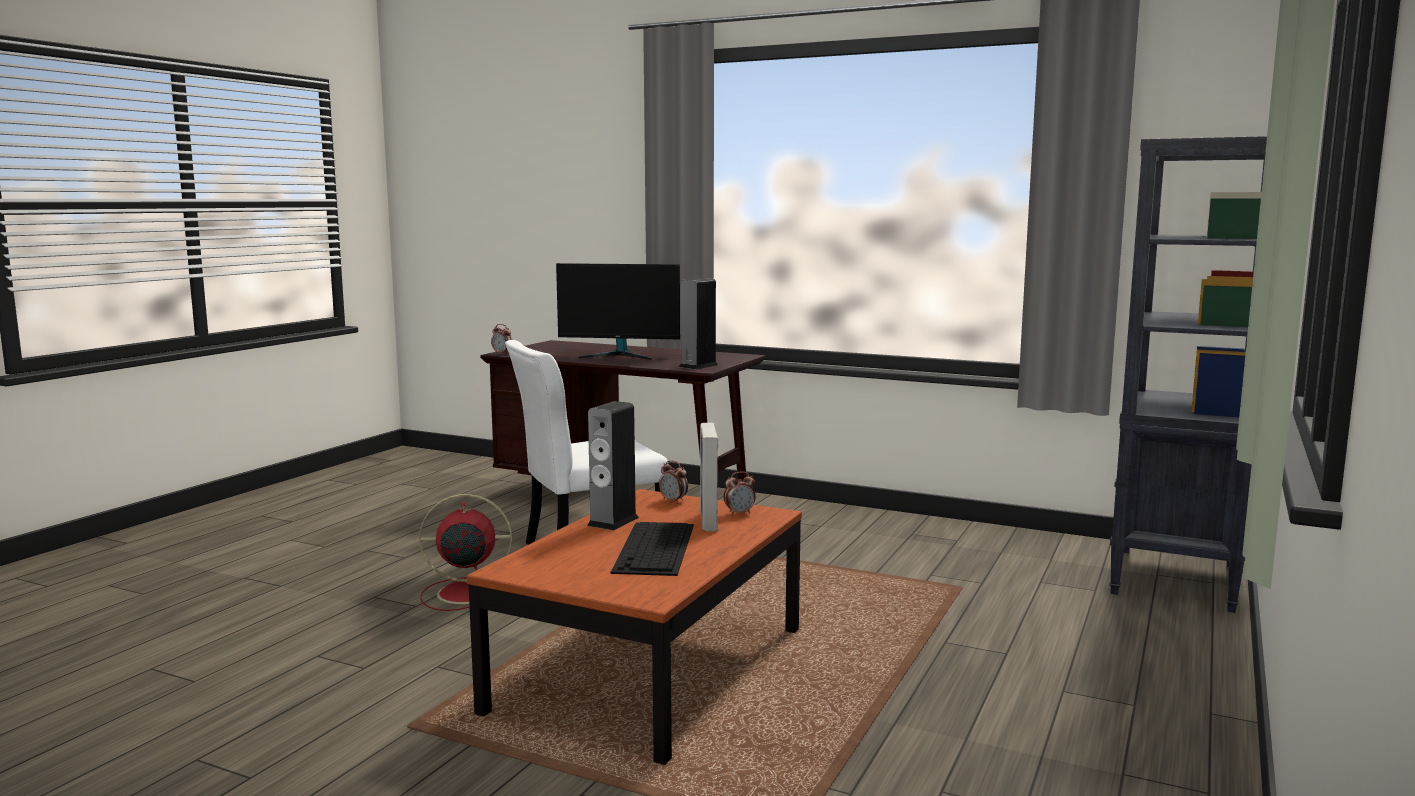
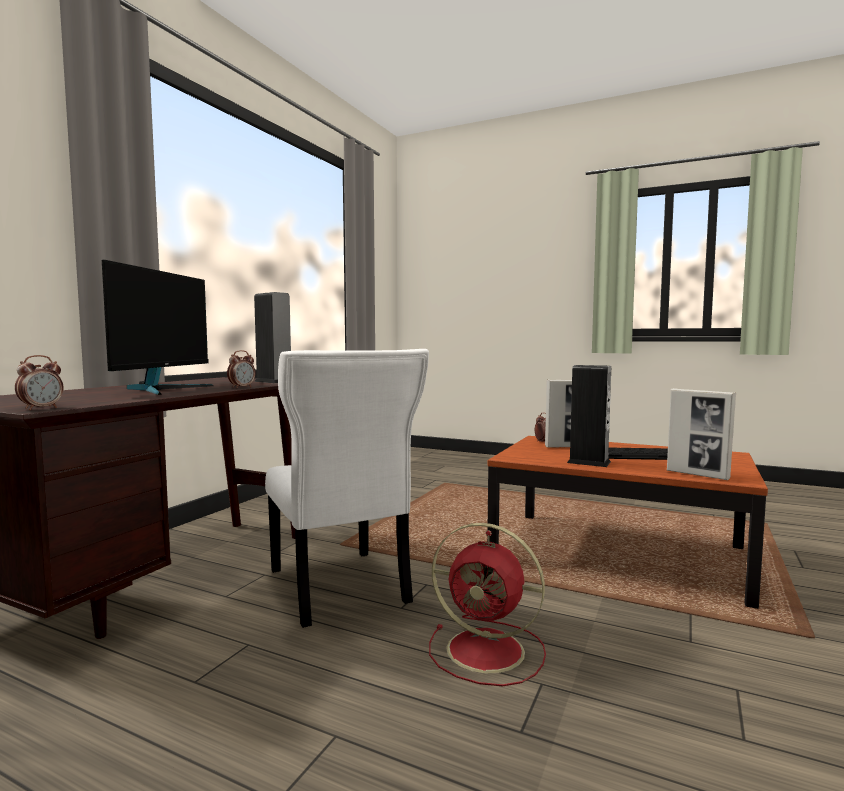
camera: 90 degrees left, 5 degrees down
(465, 593) = (489, 651): red fan -> red fan turned 60 degrees counterclockwise
(534, 556) = (697, 475): none -> picture frame
(673, 501) = (521, 452): alarm clock -> alarm clock (242, 387)
(1173, 579) = (429, 455): black bookcase -> none

